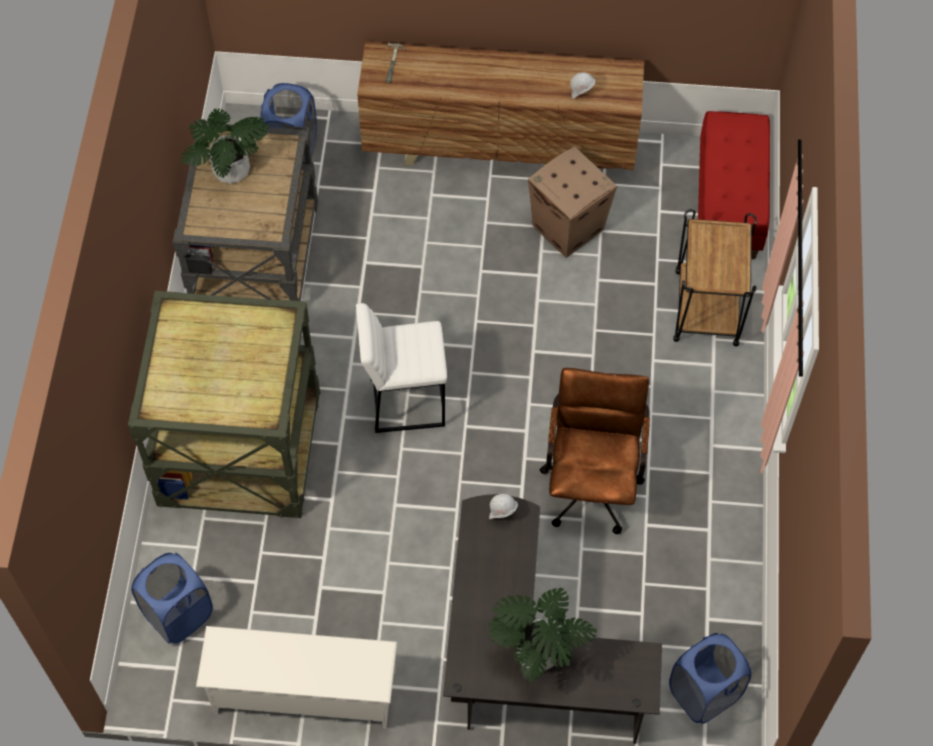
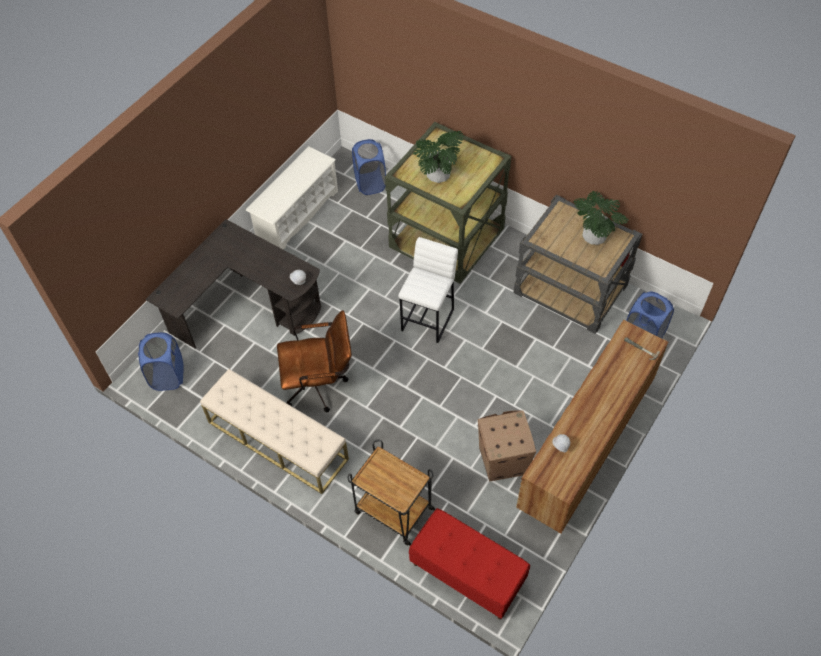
camera: 120 degrees right, 5 degrees down
(537, 653) = (215, 264): potted plant -> potted plant (438, 175)
(592, 481) = (320, 385): brown office chair -> brown office chair turned 45 degrees counterclockwise
(704, 487) = (277, 440): none -> beige bench

